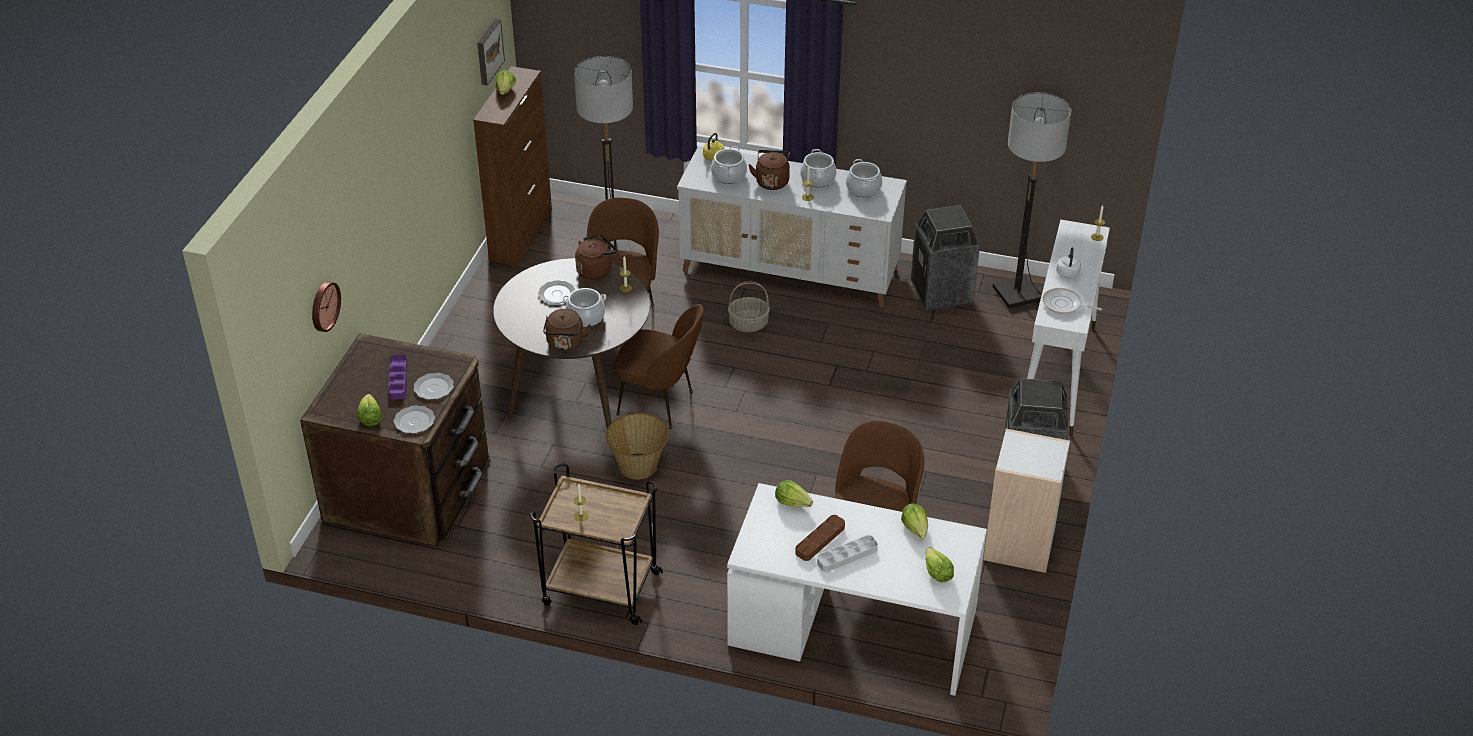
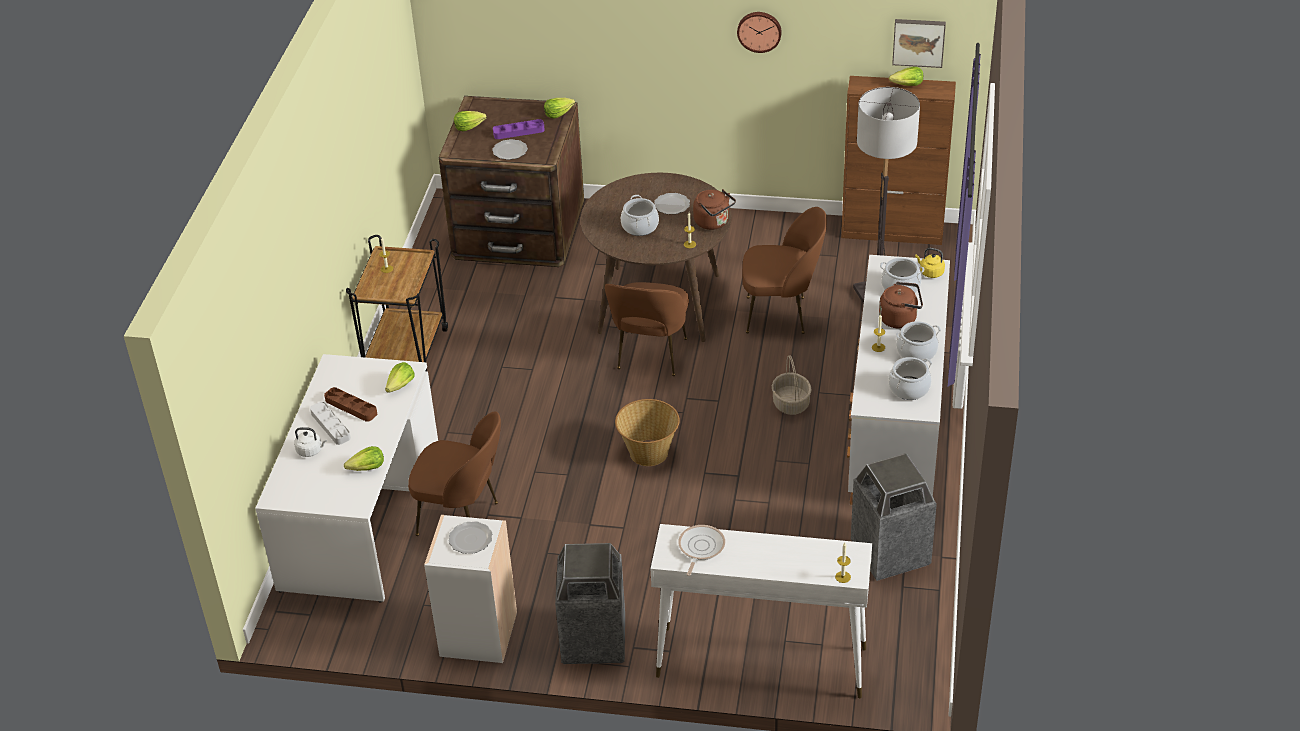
camera: 85 degrees right, 0 degrees up
(323, 306) = (531, 43): wall clock -> wall clock (759, 31)
(415, 421) = (467, 149): plate -> plate (470, 539)
(565, 344) = (598, 220): brown kettle -> none
(639, 466) = (563, 355): basket -> basket (648, 453)
(936, 573) = (308, 486): lettuce -> lettuce (558, 113)
(1030, 295) = (909, 634): floor lamp -> none
(1067, 272) = (764, 550): white kettle -> white kettle (311, 450)

